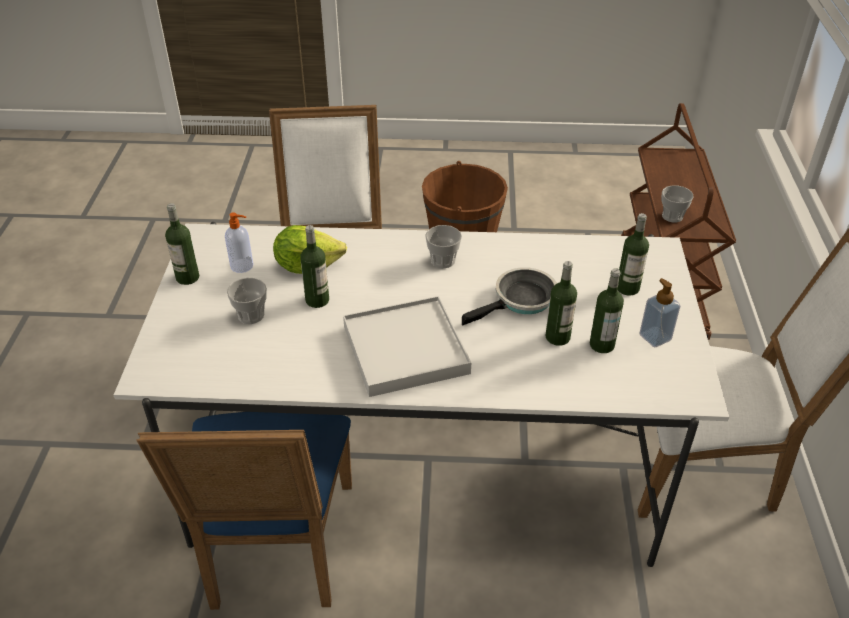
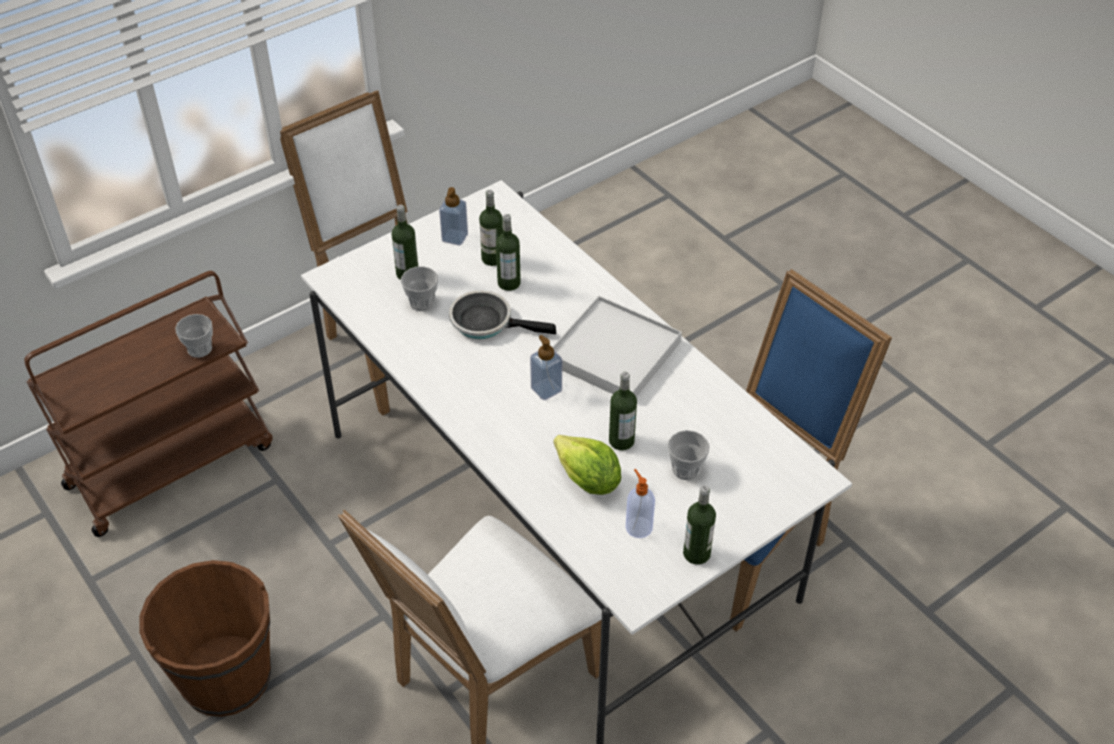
camera: 130 degrees left, 5 degrees up
(412, 292) = (546, 389): none -> soap dispenser
(443, 260) = (484, 396): cup -> cup (421, 302)

